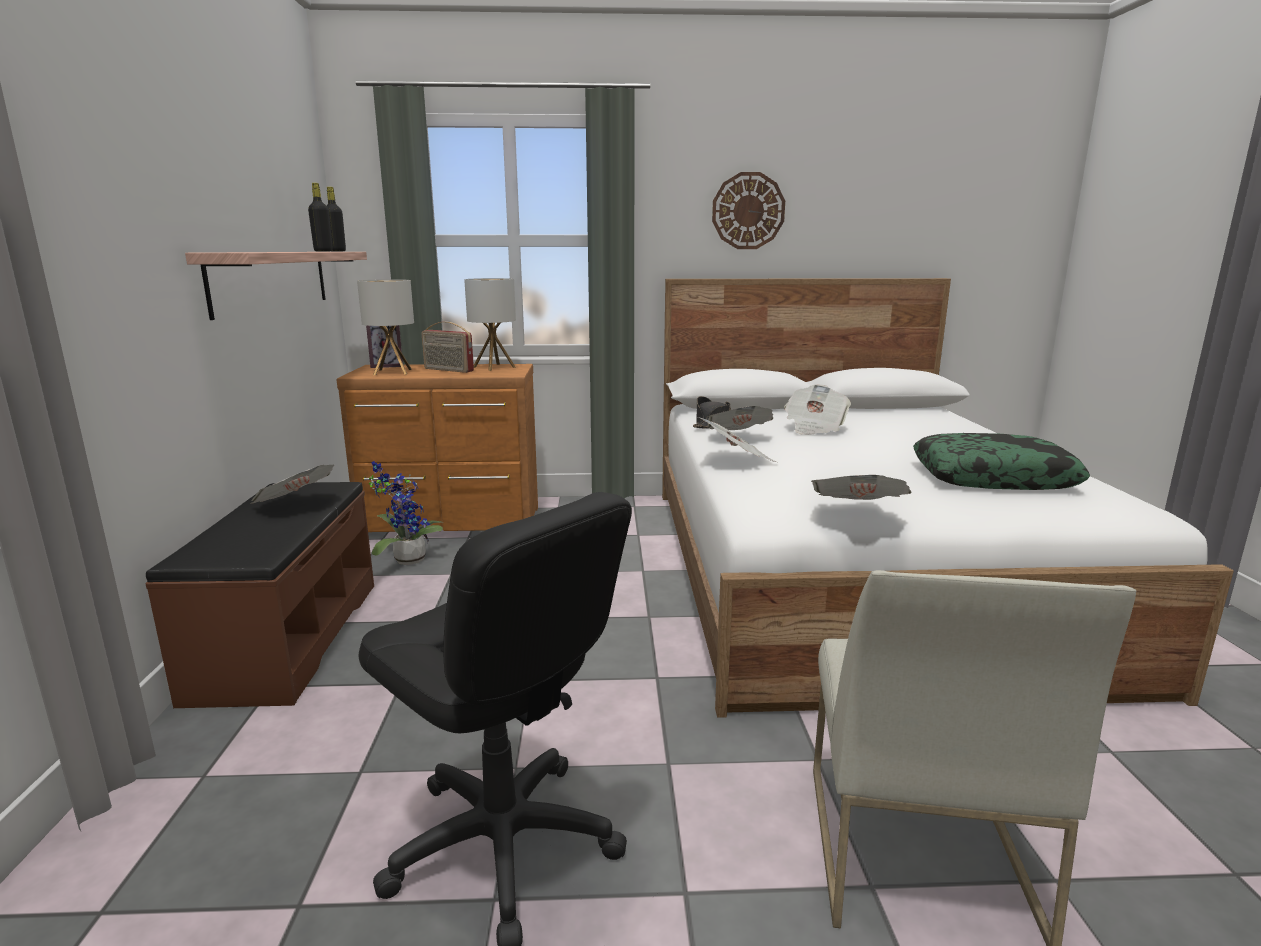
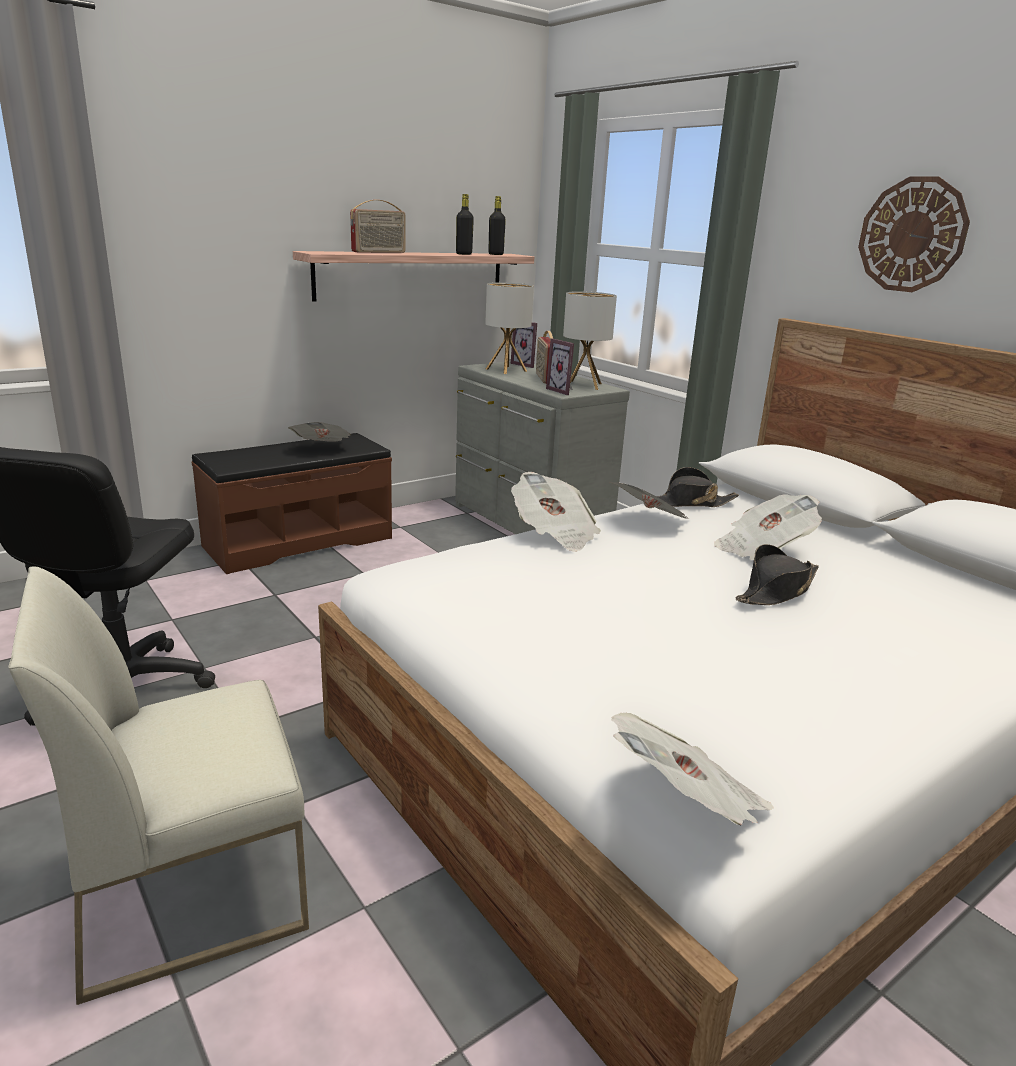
camera: 55 degrees right, 5 degrees up
(262, 251) = (379, 252): none -> radio
(406, 559) = (444, 532): potted plant -> none
(452, 523) = (527, 524): brown dresser -> grey dresser
(502, 373) = (563, 391): none -> picture frame
(857, 514) = (434, 608): newspaper -> newspaper (687, 804)
(880, 440) = (776, 591): none -> black hat
(992, 477) = (722, 682): pillow -> none

